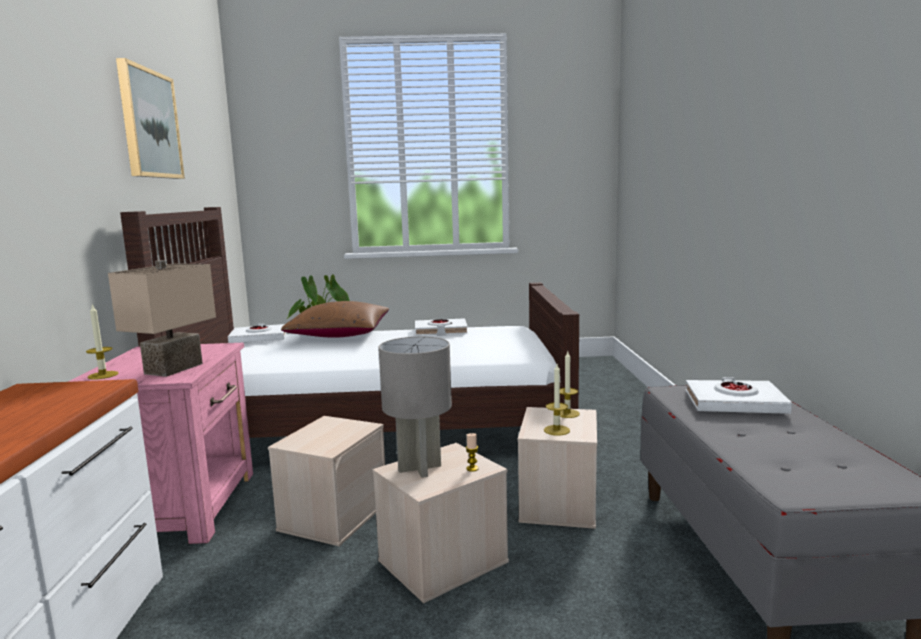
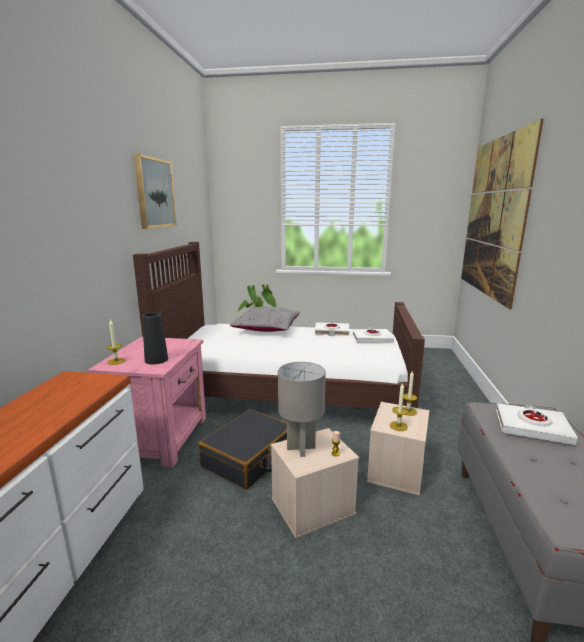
camera: 10 degrees right, 5 degrees up
(172, 368) = (156, 360): beige table lamp -> black vase
(259, 338) = (217, 327): white book -> white book (372, 339)
(333, 515) = (249, 457): beige storage box -> black suitcase
(339, 335) = (267, 328): brown pillow -> grey pillow
(651, 155) = (493, 217): none -> picture

